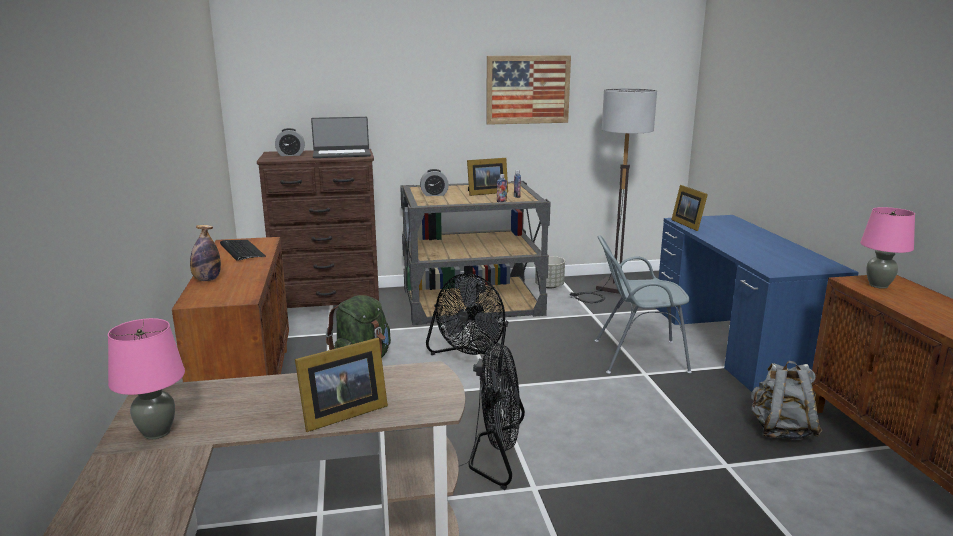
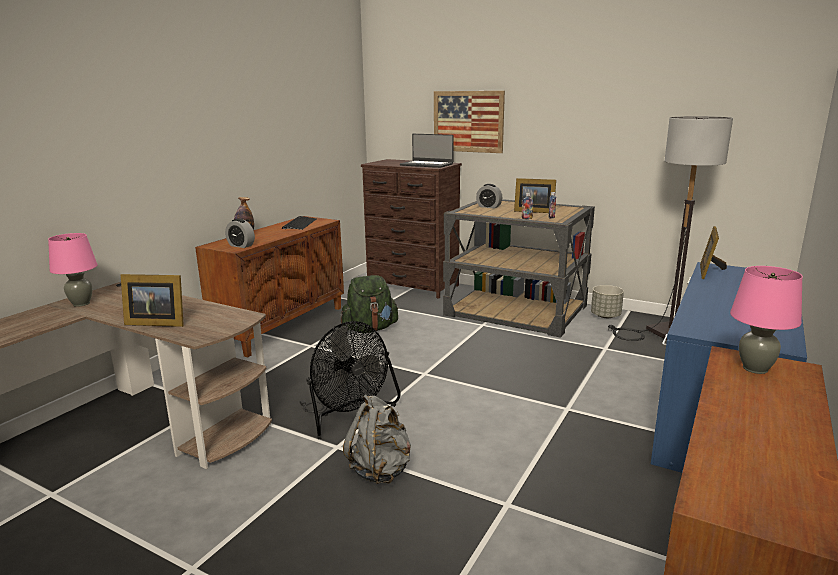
camera: 40 degrees right, 0 degrees up
(291, 155) = (394, 162): alarm clock -> alarm clock (241, 245)
(472, 357) = (446, 349): black fan -> none
(528, 89) = (608, 116): picture -> picture (468, 121)
(636, 356) = (585, 392): grey chair -> none
(780, 430) = (617, 505): grey backpack -> grey backpack (380, 470)

